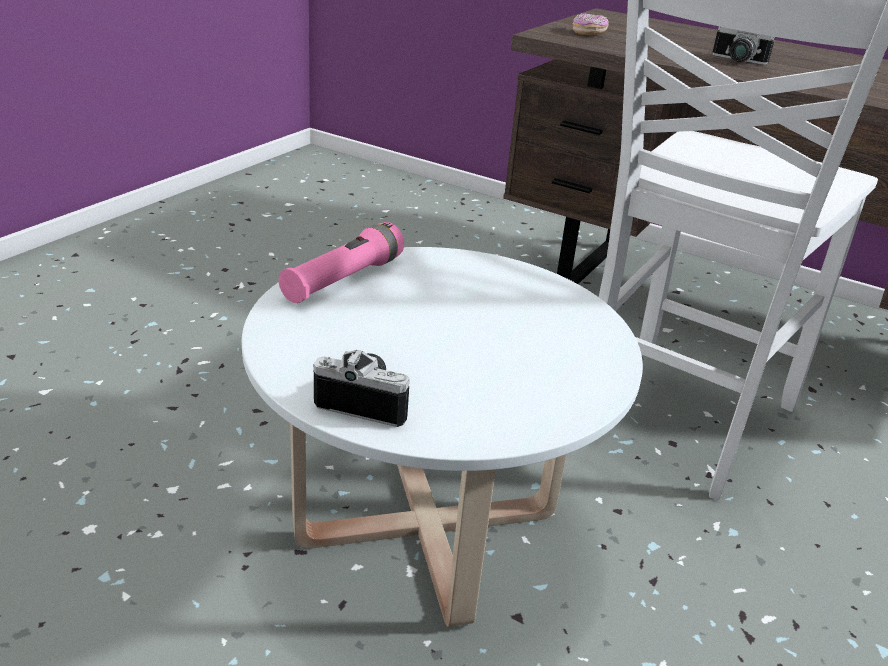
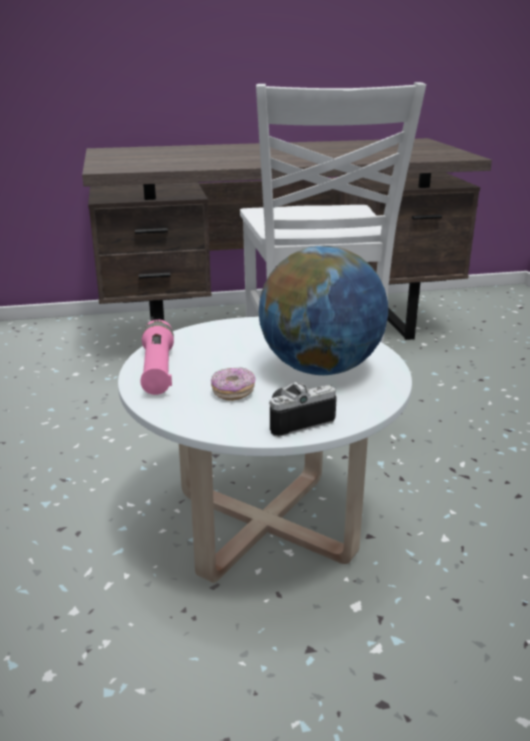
camera: 40 degrees left, 5 degrees down
(502, 362) = (320, 369): none -> globe
(588, 33) = (124, 163): donut -> donut (233, 392)
(736, 61) = (235, 159): camera -> none

